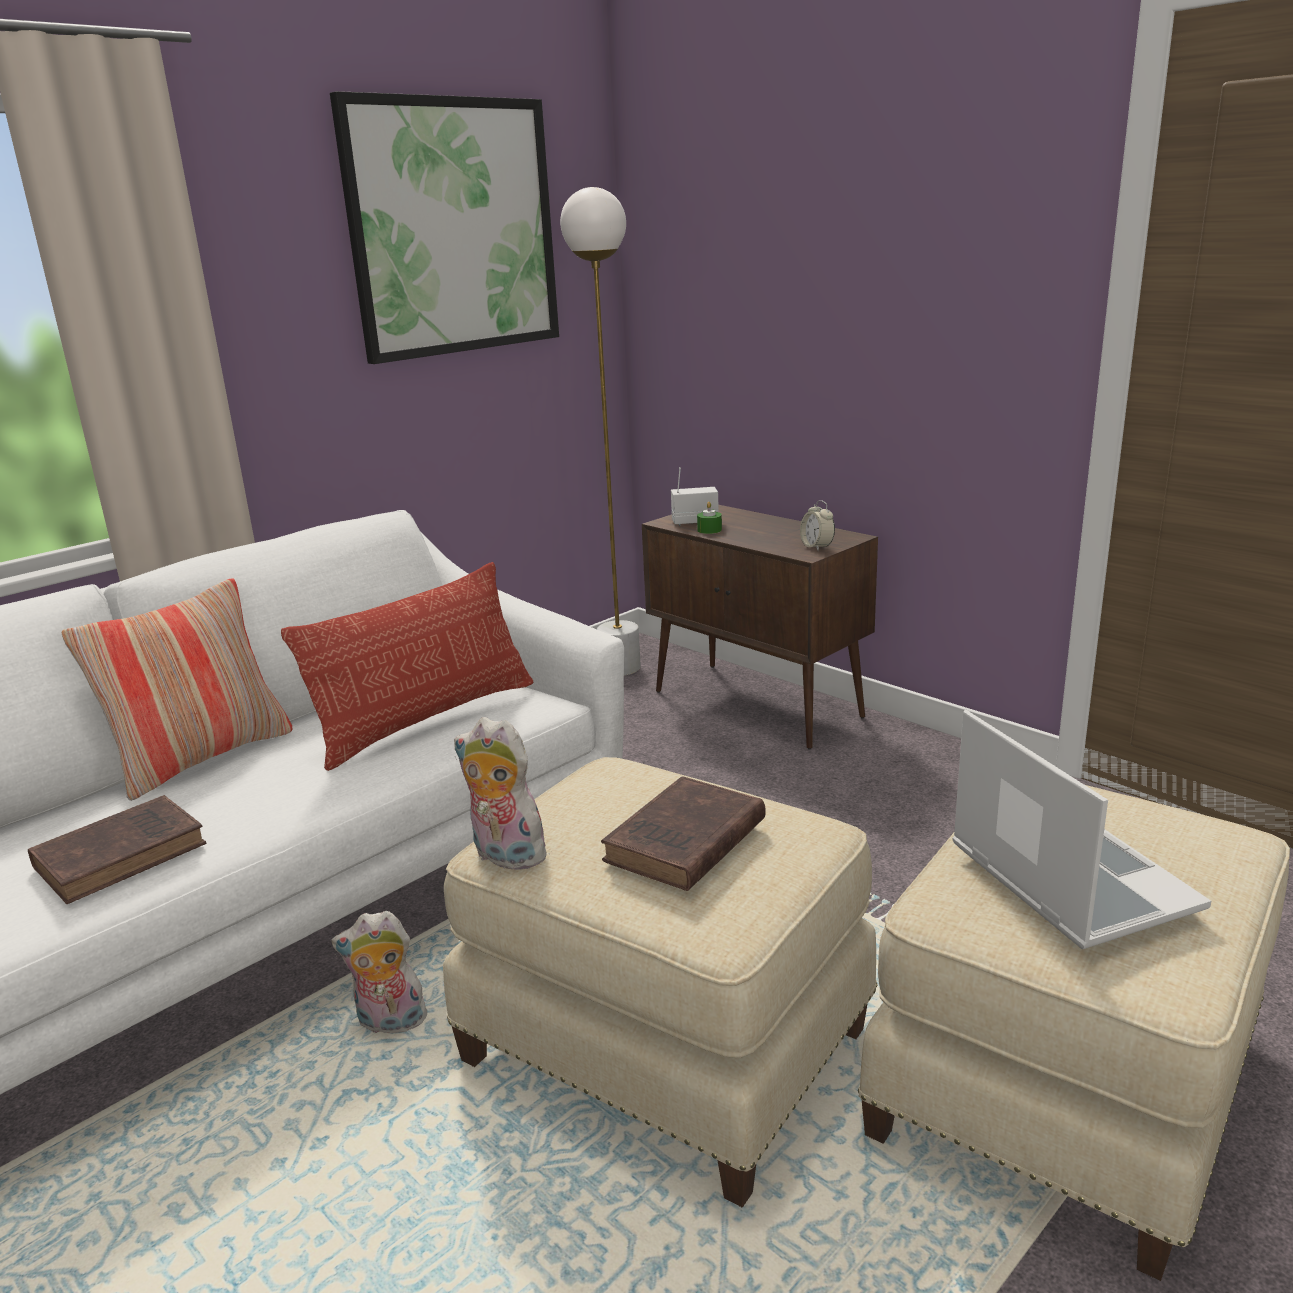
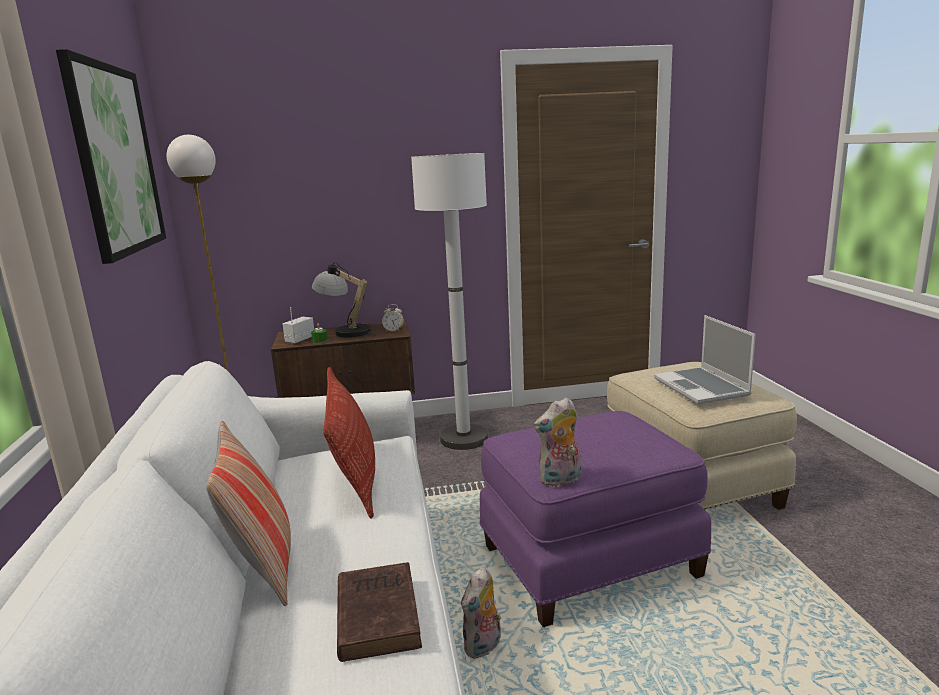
camera: 55 degrees left, 5 degrees down
(668, 1042) = (588, 559): beige ottoman -> purple ottoman
(683, 843) = (607, 437): brown book -> none
(766, 527) = (345, 331): none -> table lamp
(878, 778) = (464, 439): none -> white floor lamp
(1066, 877) = (702, 387): laptop -> laptop turned 120 degrees counterclockwise

